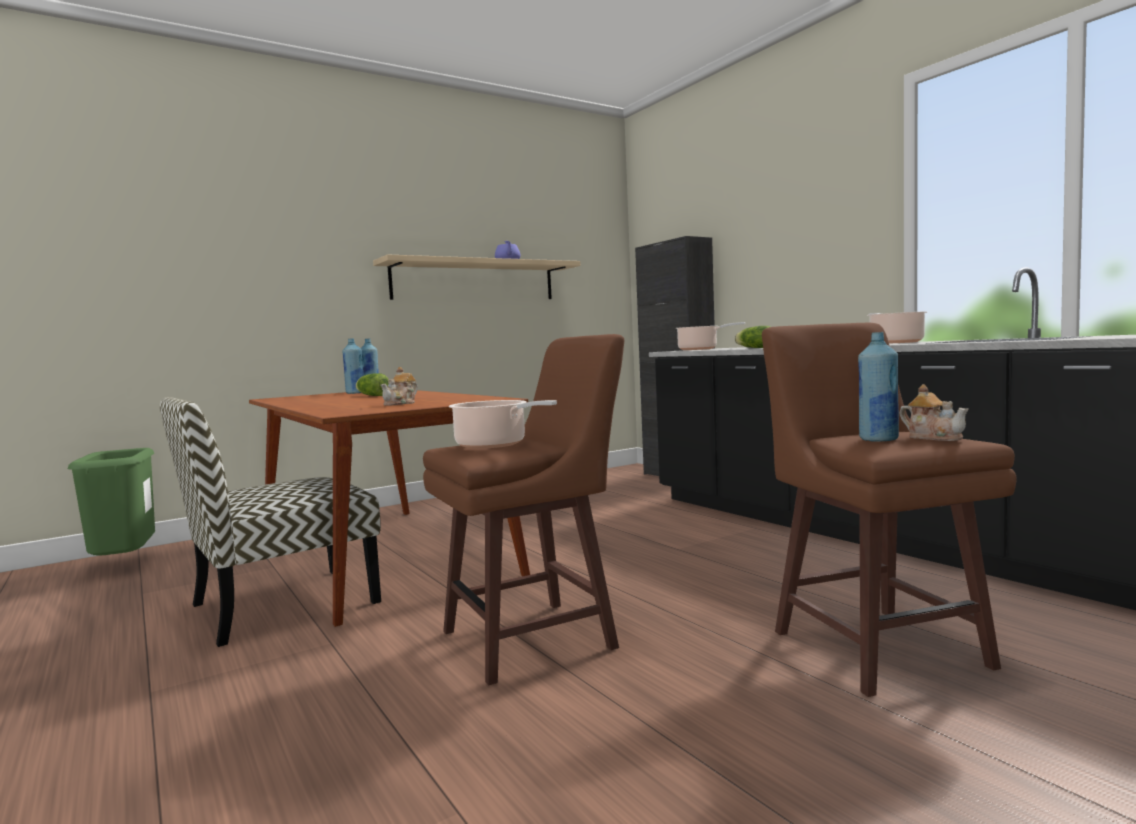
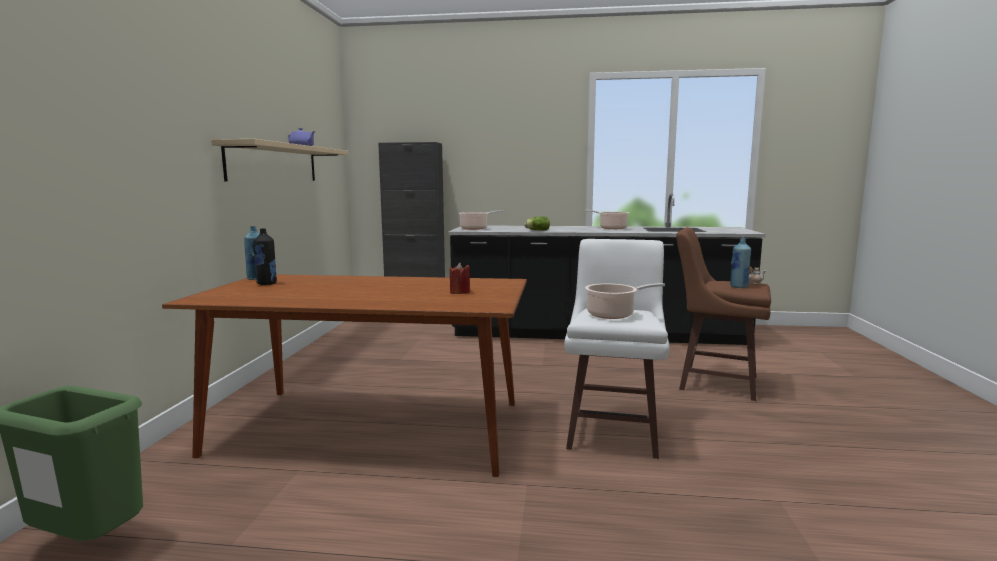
camera: 50 degrees left, 5 degrees up
(281, 604) = (412, 485): chair -> none
(355, 393) = (267, 283): blue bottle -> black bottle
(372, 395) = (331, 286): lettuce -> none
(401, 404) = (460, 292): teapot -> red candle
(534, 639) = (613, 432): brown stool -> white stool

